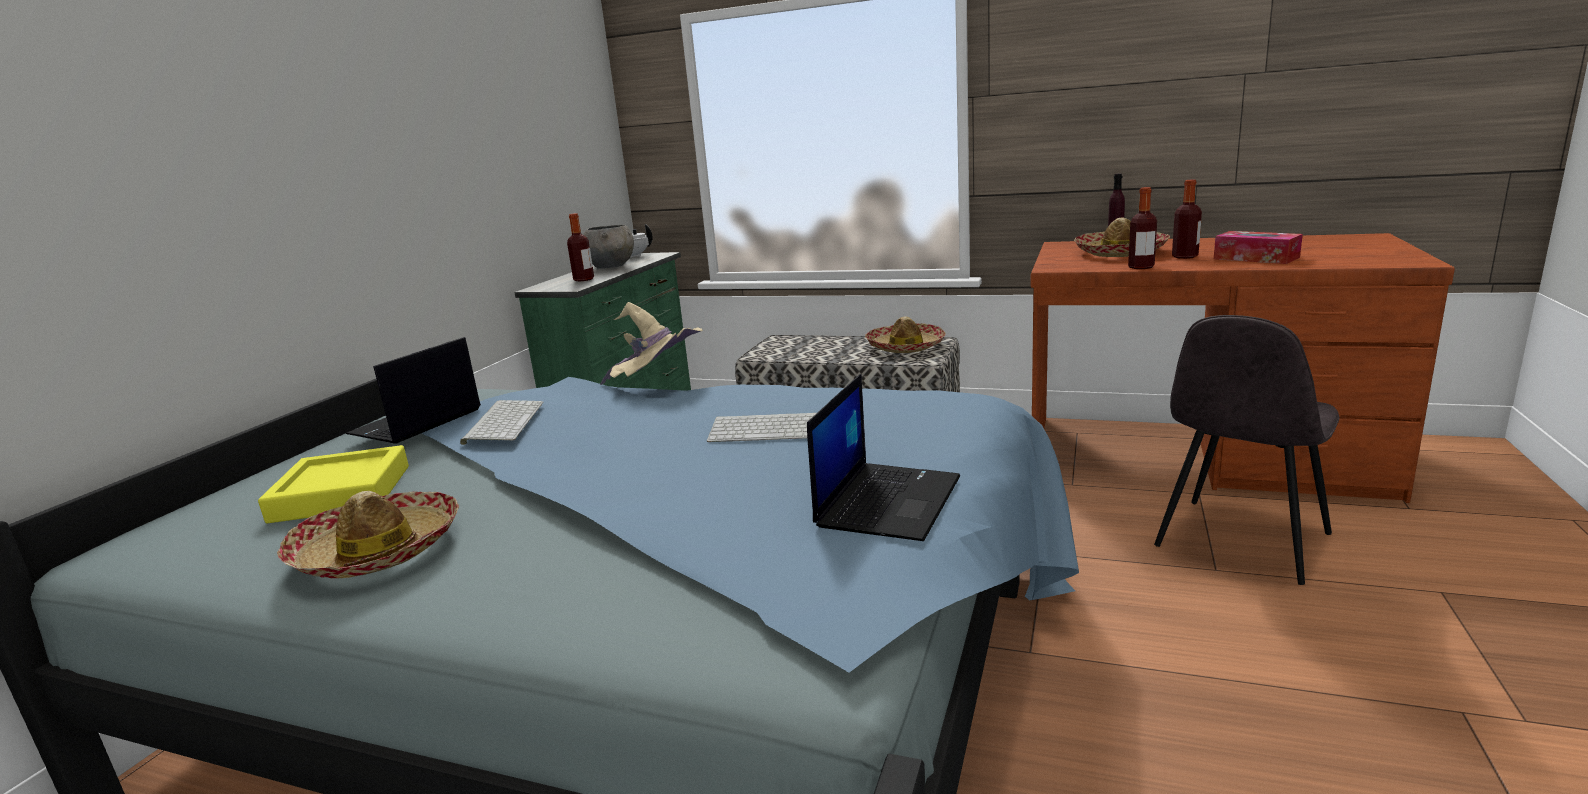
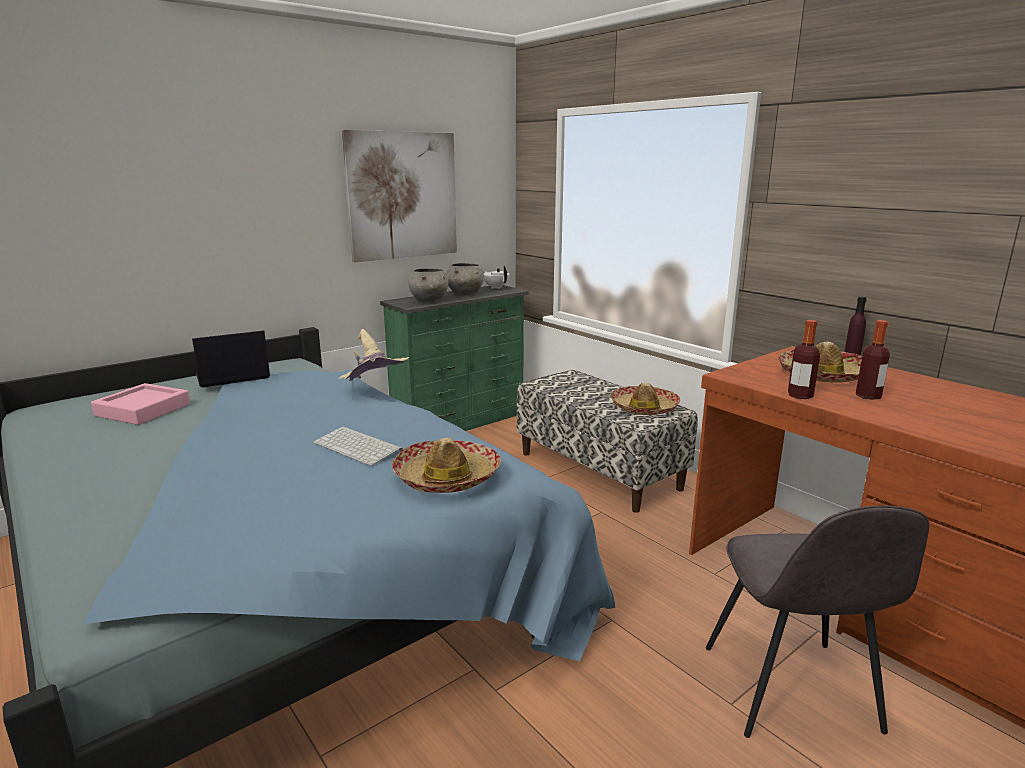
camera: 30 degrees right, 0 degrees up
(341, 493) = (143, 410): yellow tray -> pink tray
(378, 551) = (95, 450): hat -> hat (447, 477)
(503, 422) = (263, 390): keyboard -> none
(513, 139) = (402, 196): none -> picture
(584, 279) = (429, 300): bottle -> grey bowl
(888, 500) = (307, 526): laptop -> none
(1240, 542) = (791, 691): grey chair -> grey chair turned 75 degrees counterclockwise
(1256, 258) = (930, 417): tissue box -> none

